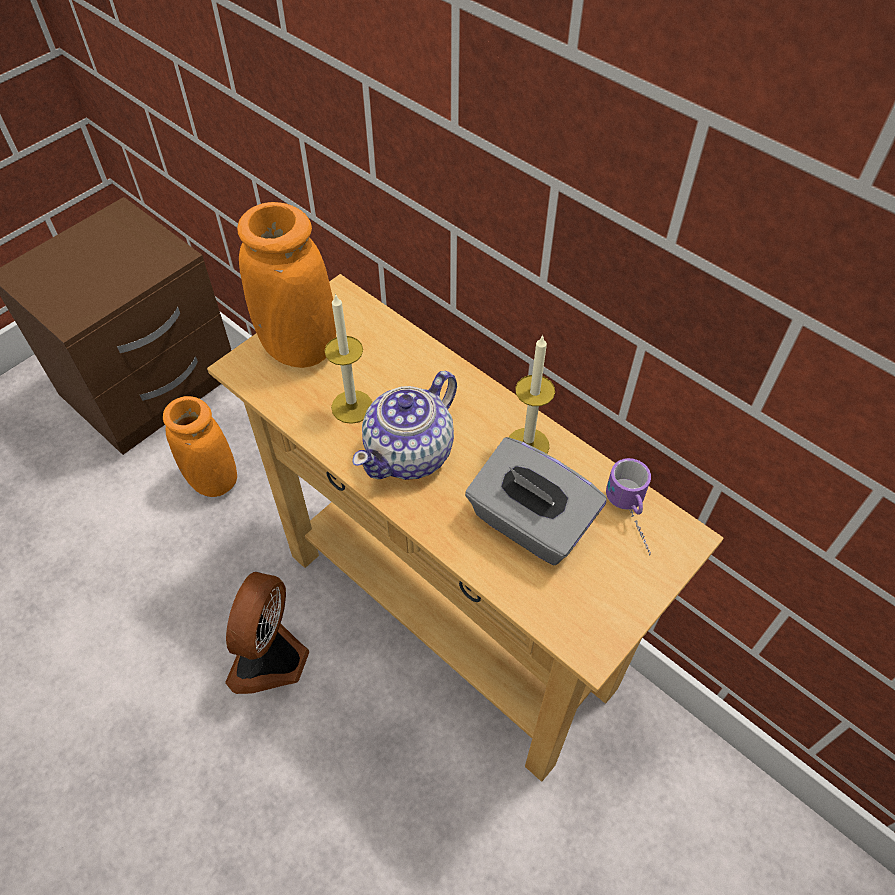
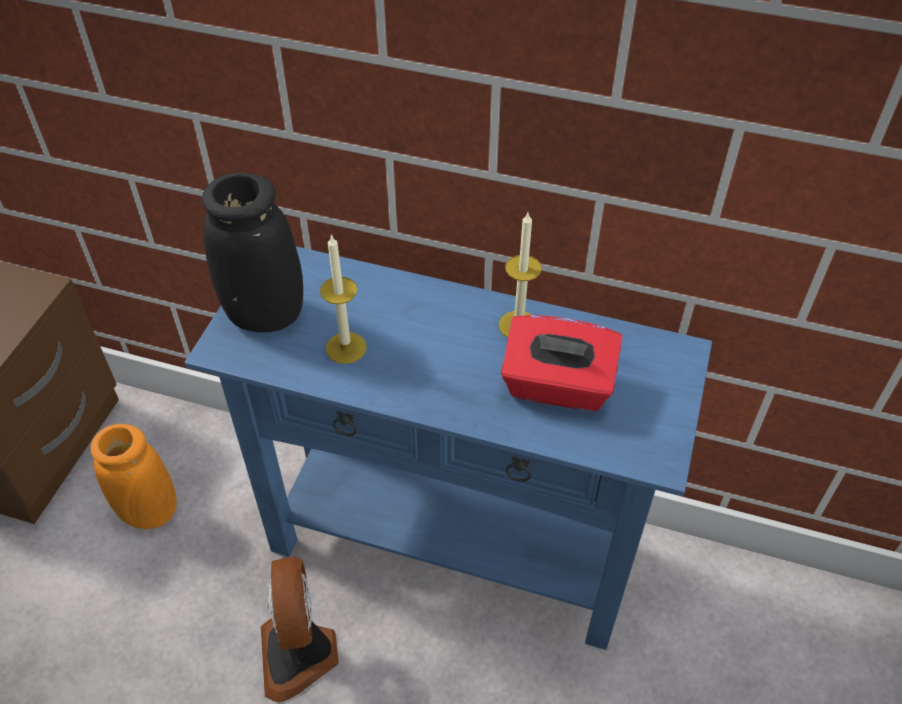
camera: 25 degrees left, 5 degrees down
(299, 347) = (265, 314): orange vase -> black vase
(410, 452) = (422, 367): teapot -> none
(447, 619) = (451, 547): beige console table -> blue console table
(529, 523) = (557, 386): grey tissue box -> red tissue box
(631, 519) = (635, 353): mug -> none

